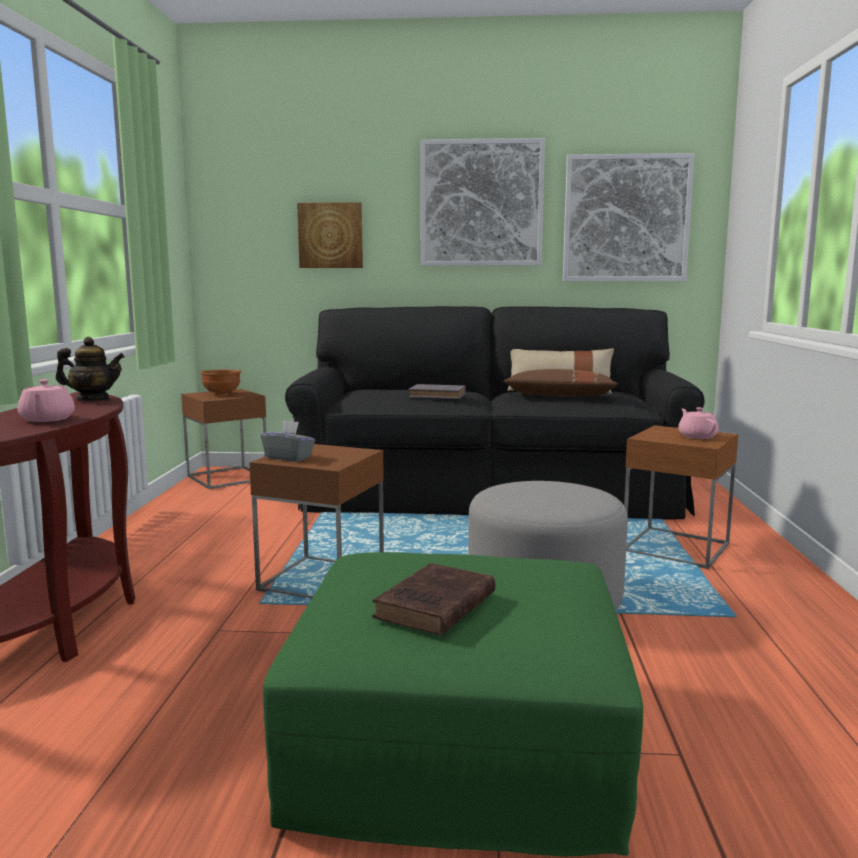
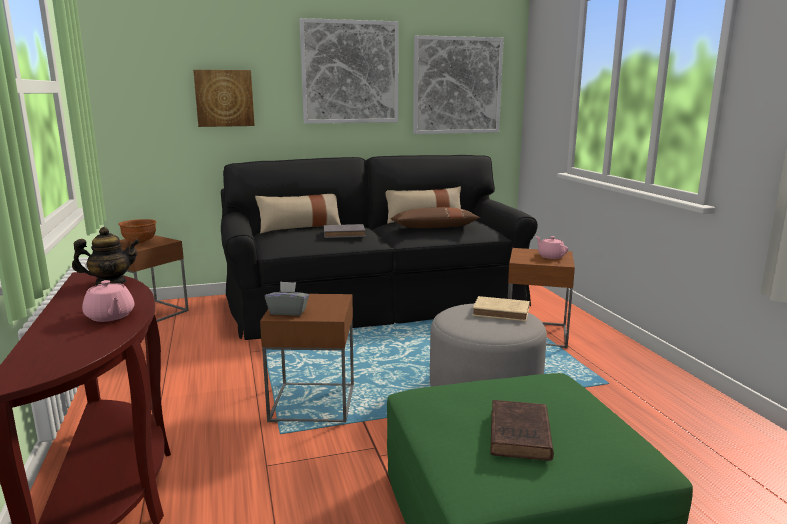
camera: 20 degrees left, 5 degrees up
(397, 389) = (300, 228): none -> beige pillow
(573, 491) = (502, 312): none -> beige book

